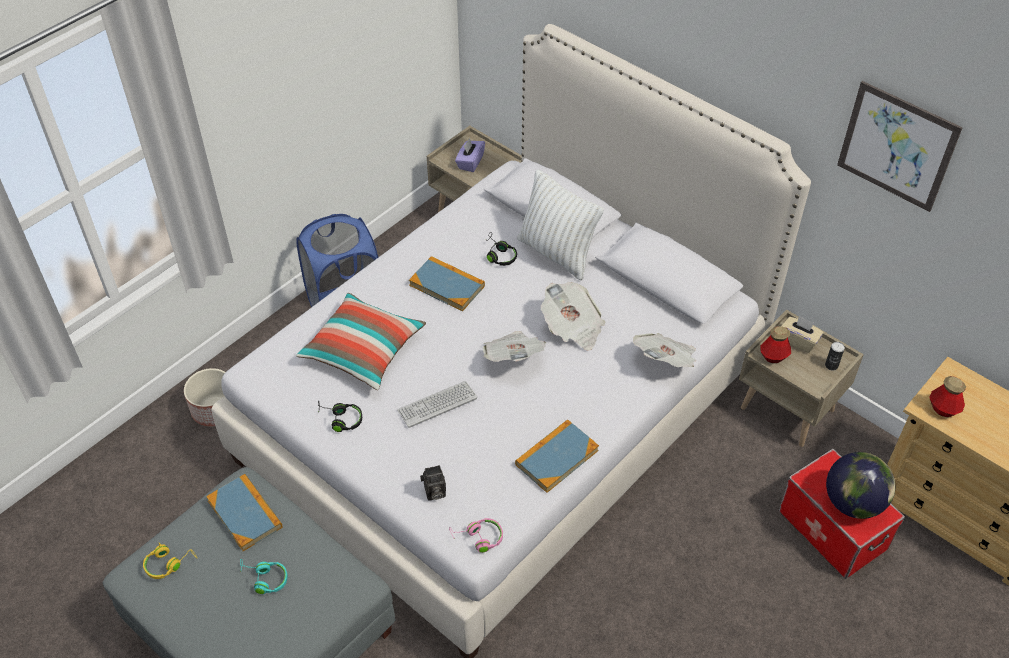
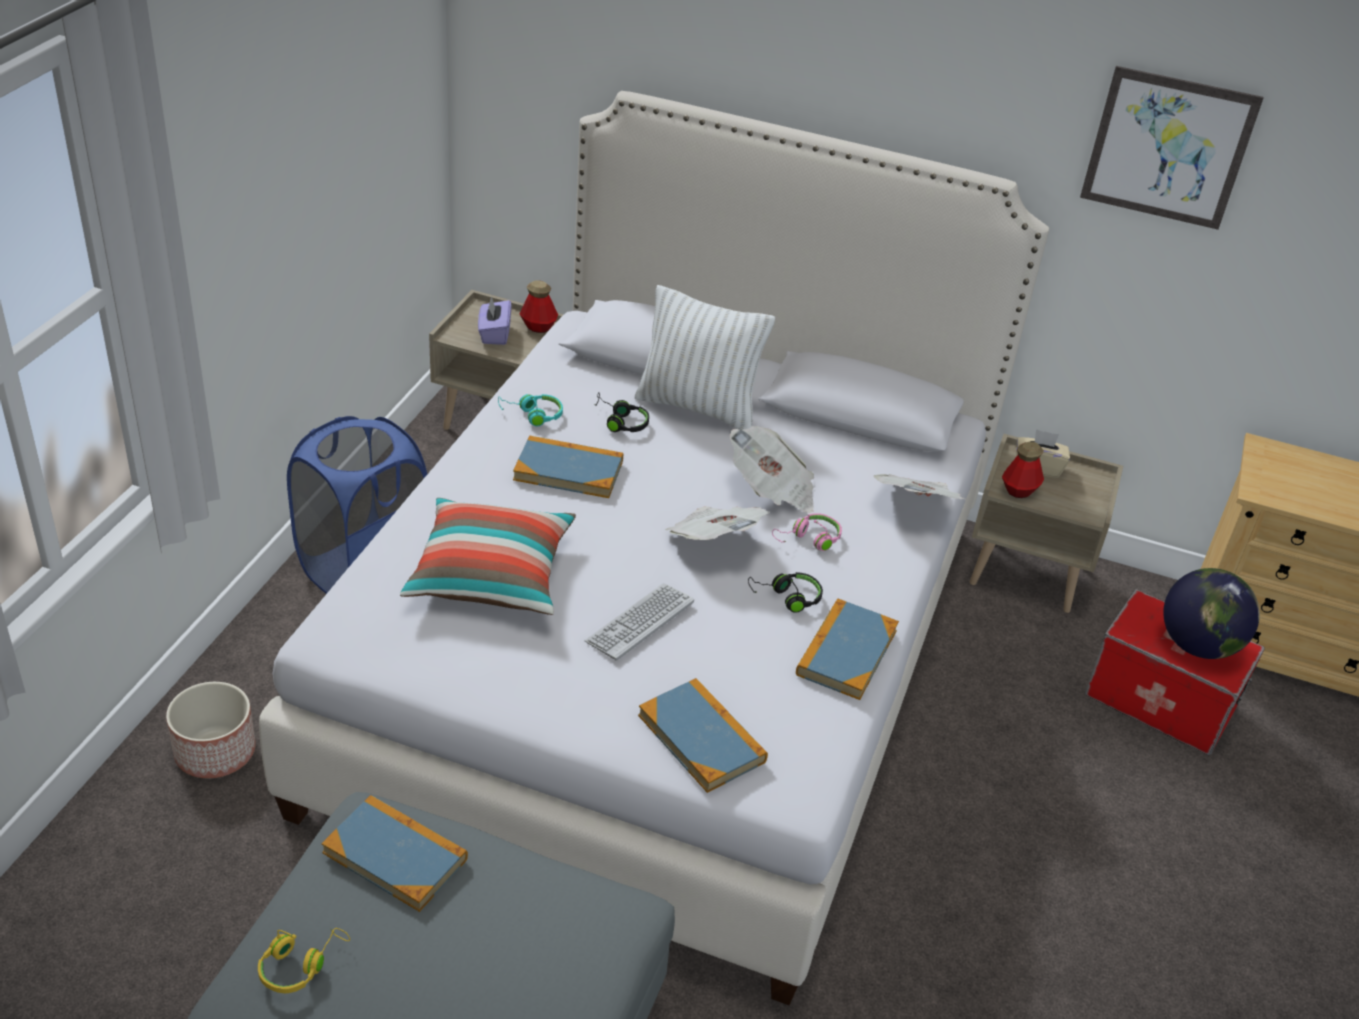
camera: 25 degrees left, 10 degrees down
(264, 579) = (477, 942): turquoise headphones -> turquoise headphones (532, 415)
(340, 419) = (505, 673): black headphones -> black headphones (787, 597)
(434, 493) = (701, 738): camera -> book
(478, 538) = (799, 783): pink headphones -> pink headphones (809, 539)
(831, 365) = (1092, 487): can -> none
(943, 409) = (1280, 489): bottle -> bottle (538, 327)

